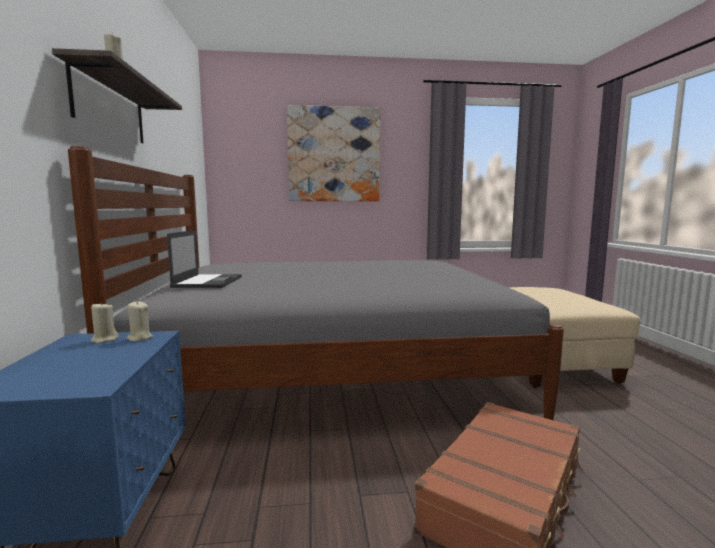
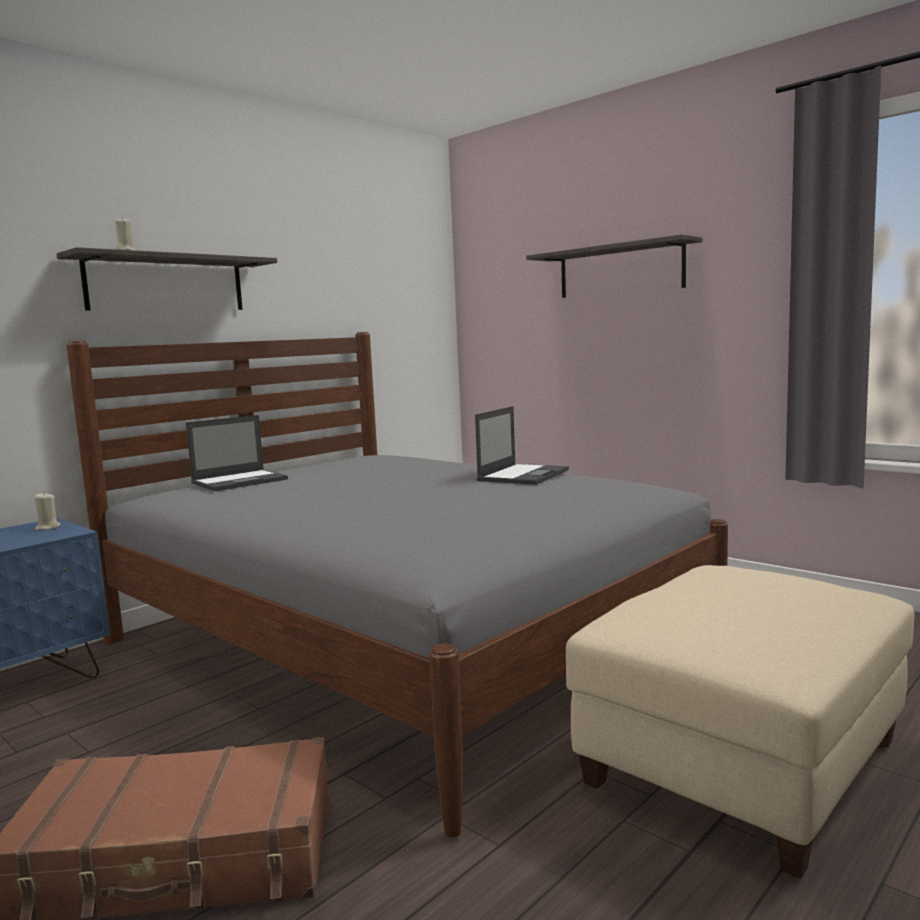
camera: 50 degrees right, 0 degrees up
(139, 338) = (60, 532): beige candle -> none
(334, 155) = (620, 270): picture -> shelf
(373, 261) = (524, 475): none -> laptop

